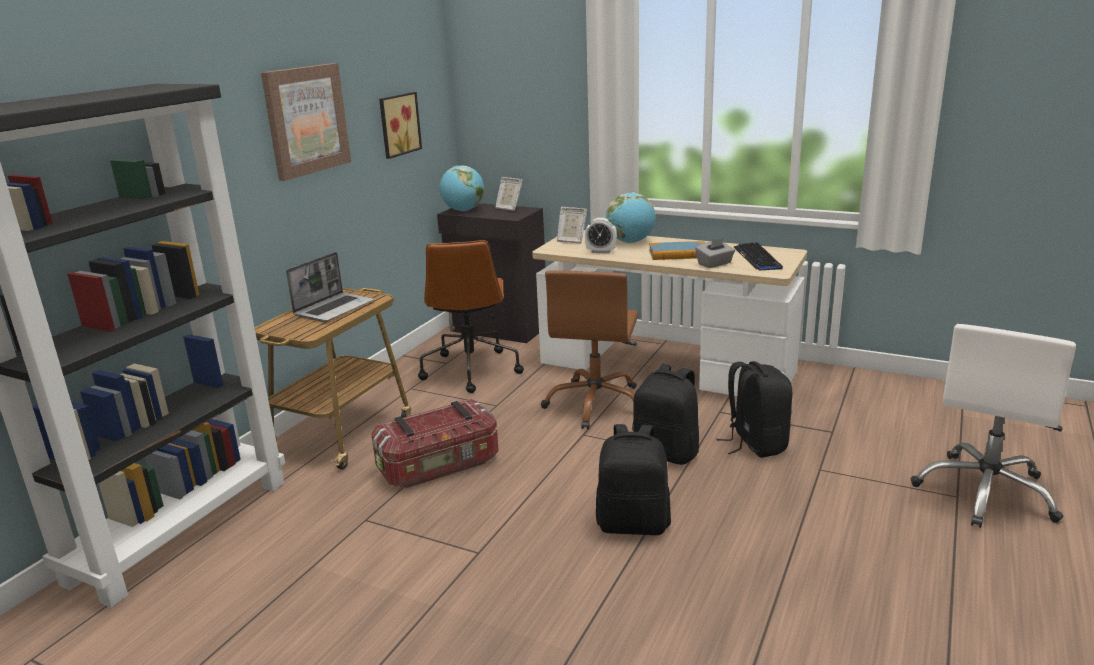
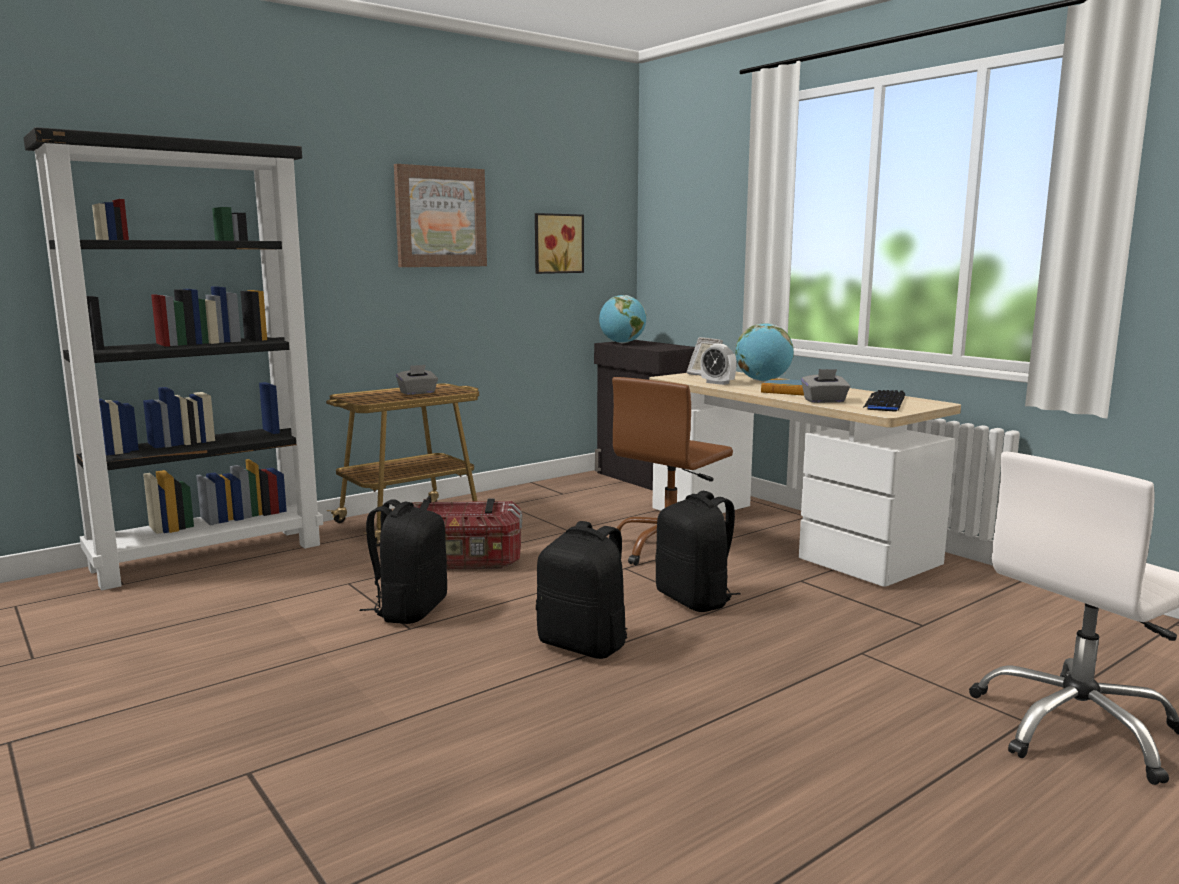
camera: 25 degrees right, 10 degrees down
(334, 308) = (418, 393): laptop -> grey tissue box
(470, 369) = (579, 502): brown office chair -> none
(509, 208) = (668, 345): picture frame -> none
(755, 444) = (808, 614): black backpack -> black backpack (409, 610)

